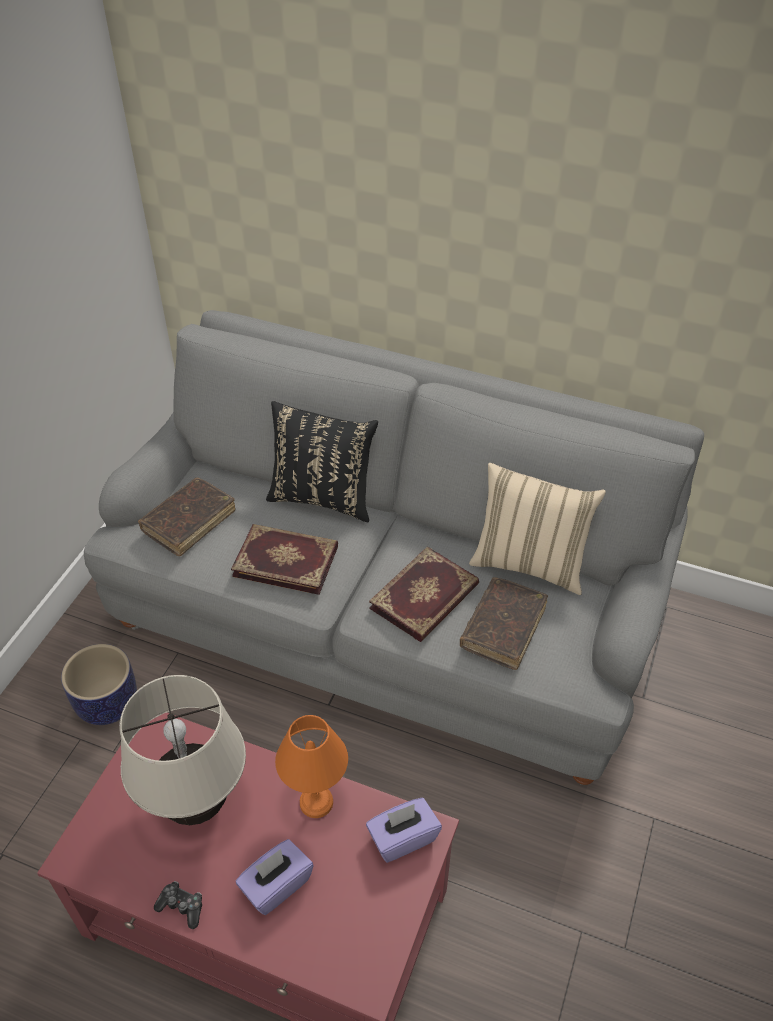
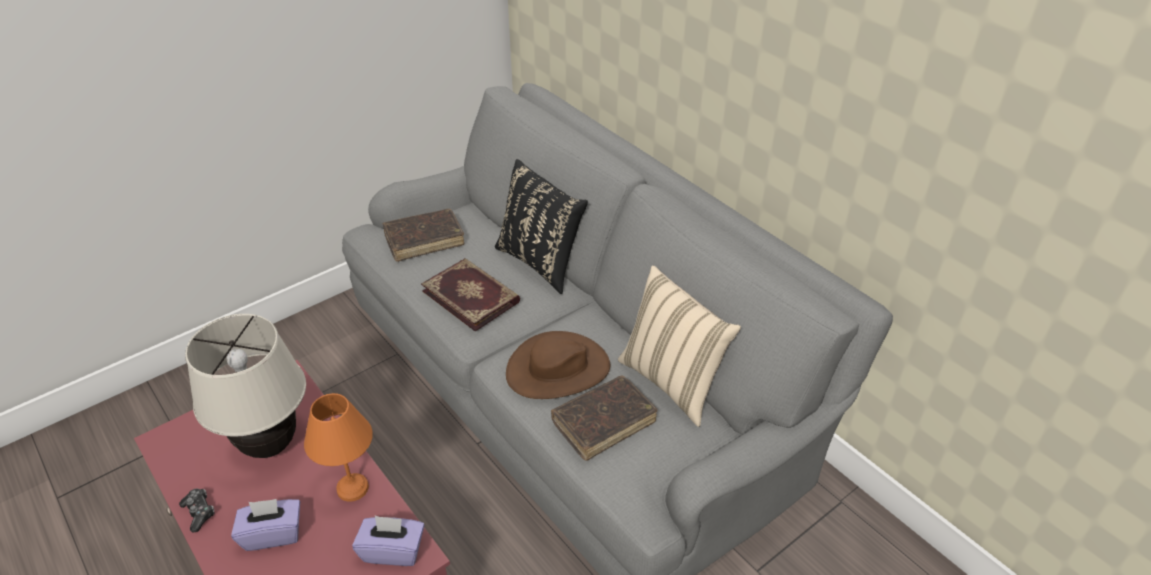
camera: 30 degrees right, 5 degrees down
(108, 703) = (323, 367): planter -> none
(425, 597) = (558, 370): book -> brown hat

